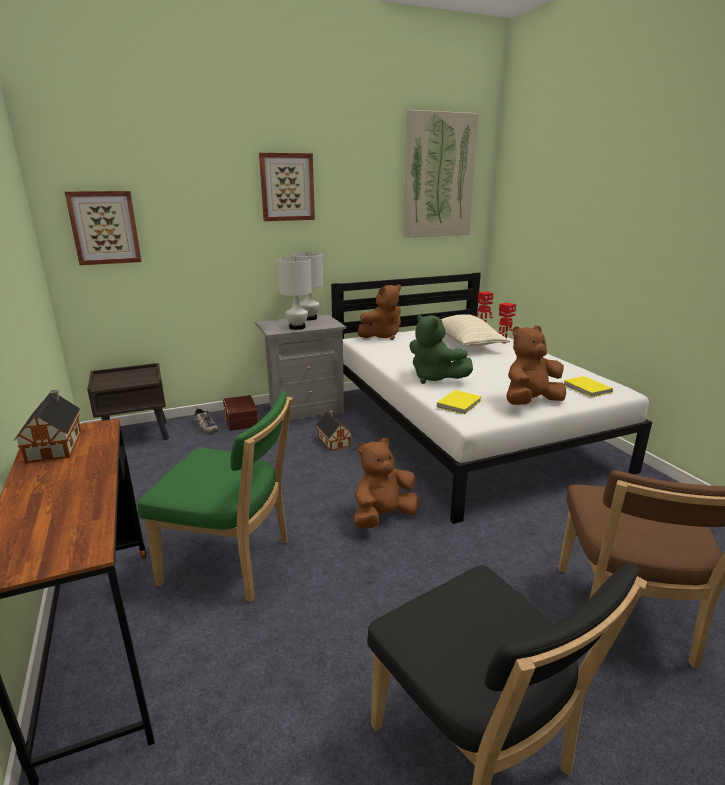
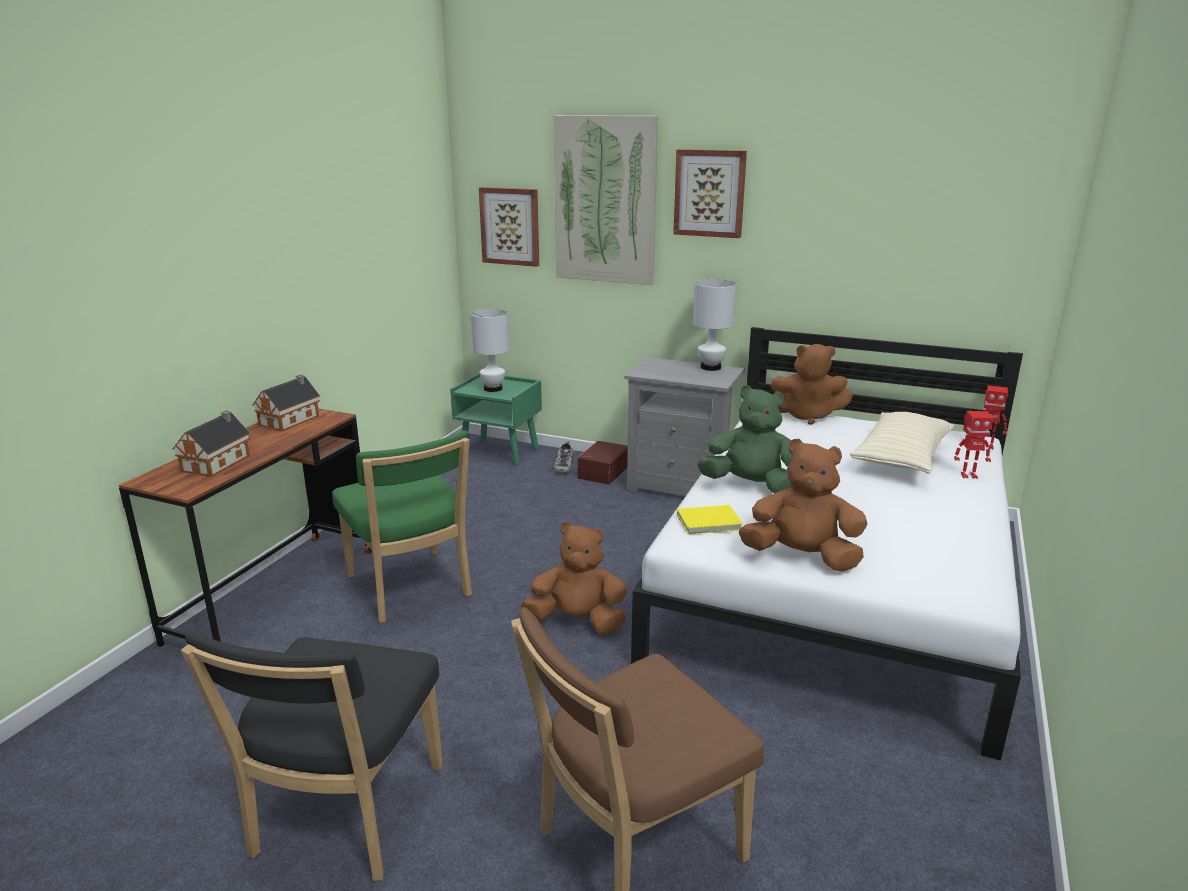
camera: 45 degrees right, 0 degrees up
(137, 435) = (500, 452): brown nightstand -> green nightstand
(297, 327) = (673, 375): white table lamp -> white table lamp (493, 389)
(333, 441) = (656, 529): toy house -> toy house (218, 462)
(434, 378) = (751, 486): green plush toy -> green plush toy turned 105 degrees clockwise
(439, 176) = (959, 187): picture -> picture (605, 200)
(587, 389) = (930, 576): yellow book -> none

